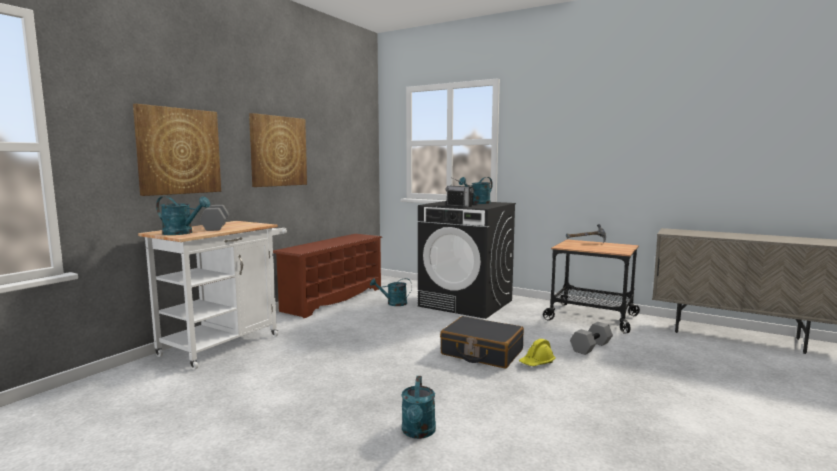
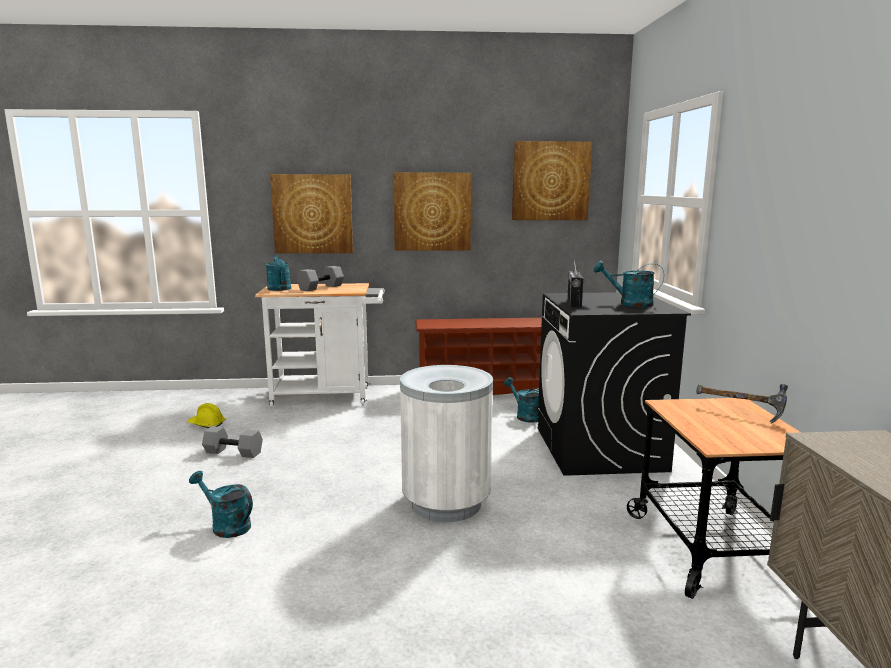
camera: 55 degrees right, 5 degrees up
(346, 129) = (551, 181): none -> picture
(418, 432) = (226, 525): turquoise watering can -> turquoise watering can turned 60 degrees clockwise
(481, 352) = (446, 503): black suitcase -> white trash can
(537, 362) = (459, 545): yellow hard hat -> yellow hard hat (206, 424)
(590, 347) = (574, 574): grey dumbbell -> grey dumbbell (234, 452)

